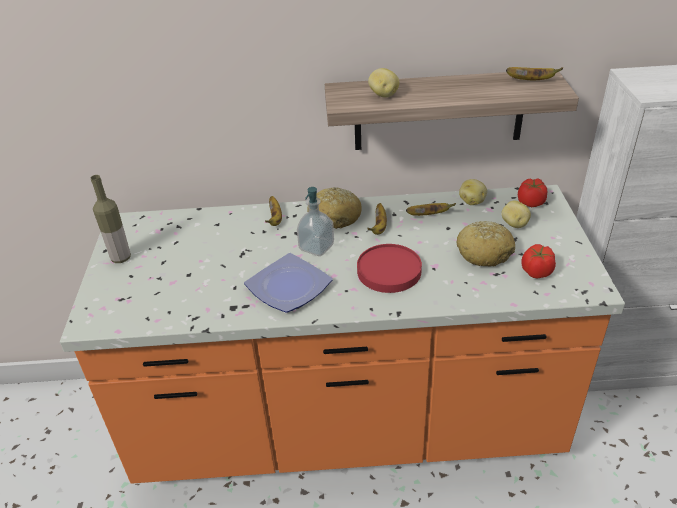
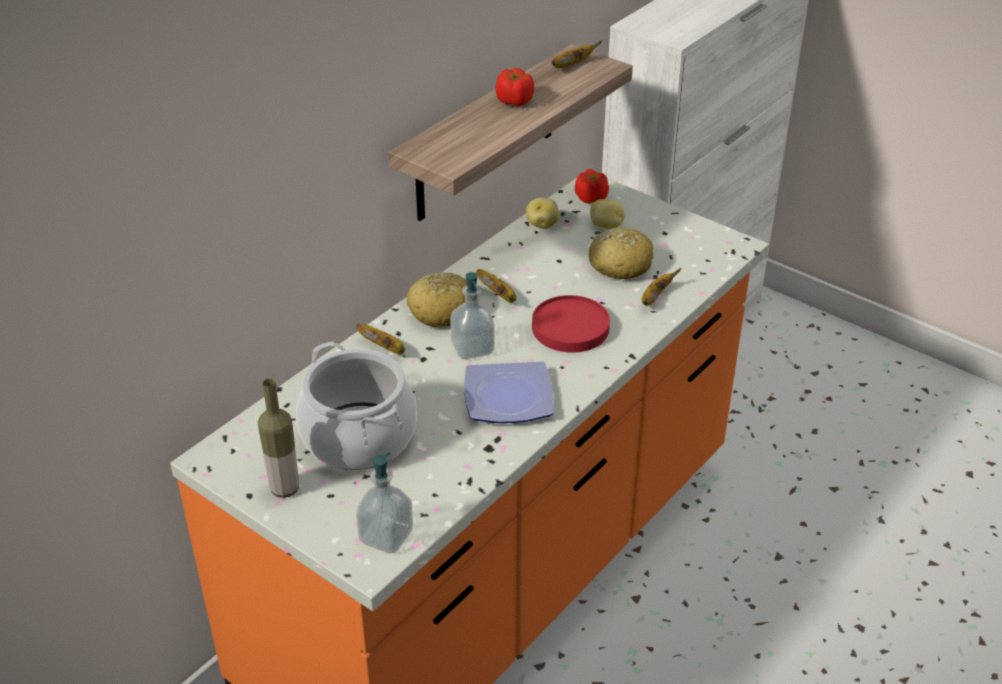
camera: 50 degrees left, 0 degrees up
(115, 315) = (386, 536): none -> soap dispenser
(190, 256) = (359, 436): none -> cooking pot
(383, 95) = (471, 137): potato -> none
(428, 215) = (524, 258): banana -> banana (655, 297)
(536, 271) = (680, 256): tomato -> tomato (514, 101)

